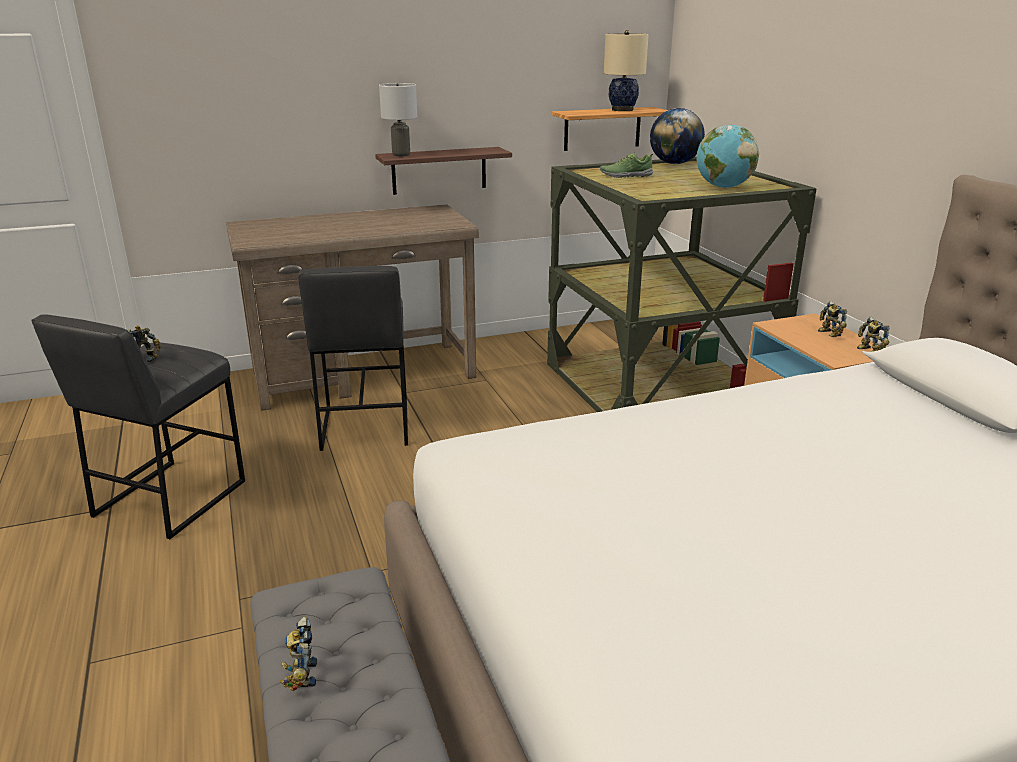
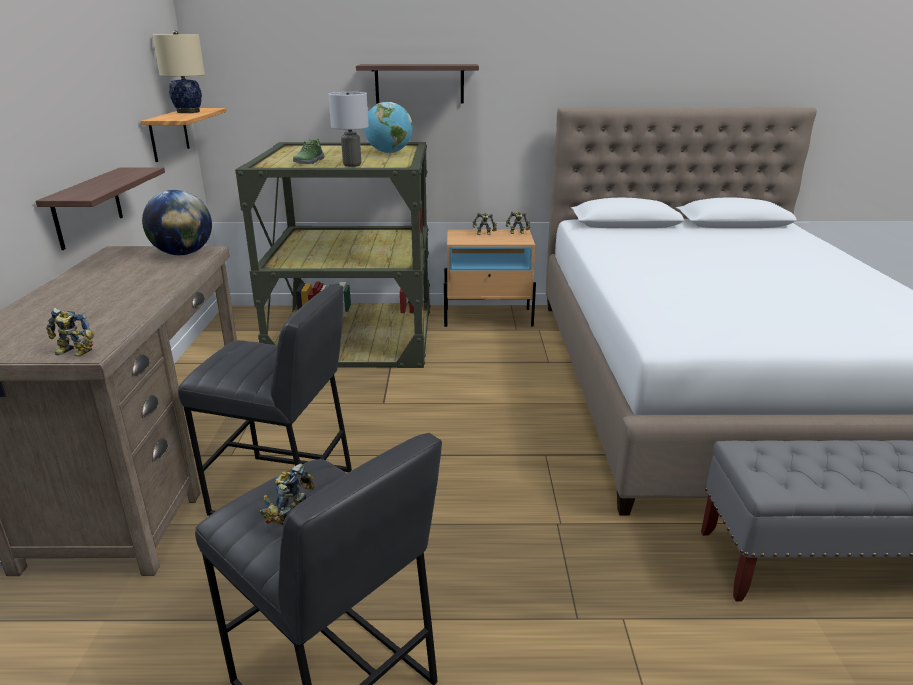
camera: 70 degrees left, 0 degrees up
(301, 675) = (860, 480): toy robot -> toy robot (73, 353)
(401, 155) = (76, 193): white table lamp -> white table lamp (351, 165)
(674, 163) = (293, 149): globe -> globe (183, 254)
(831, 109) = (419, 84): none -> shelf

